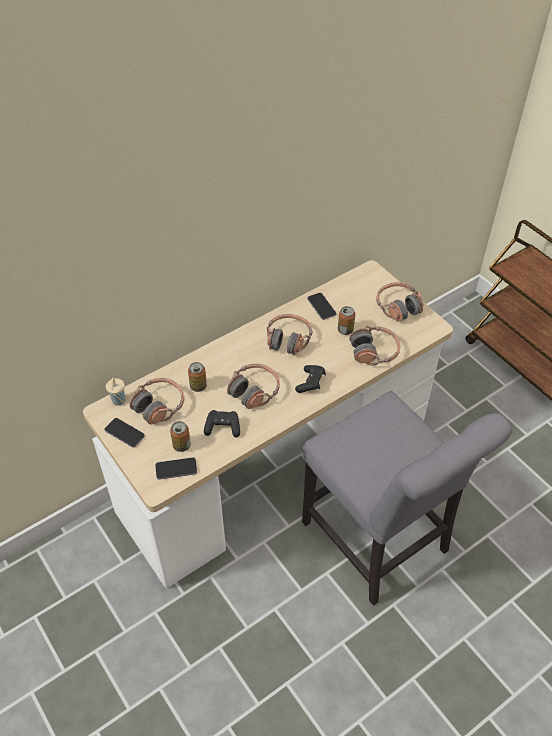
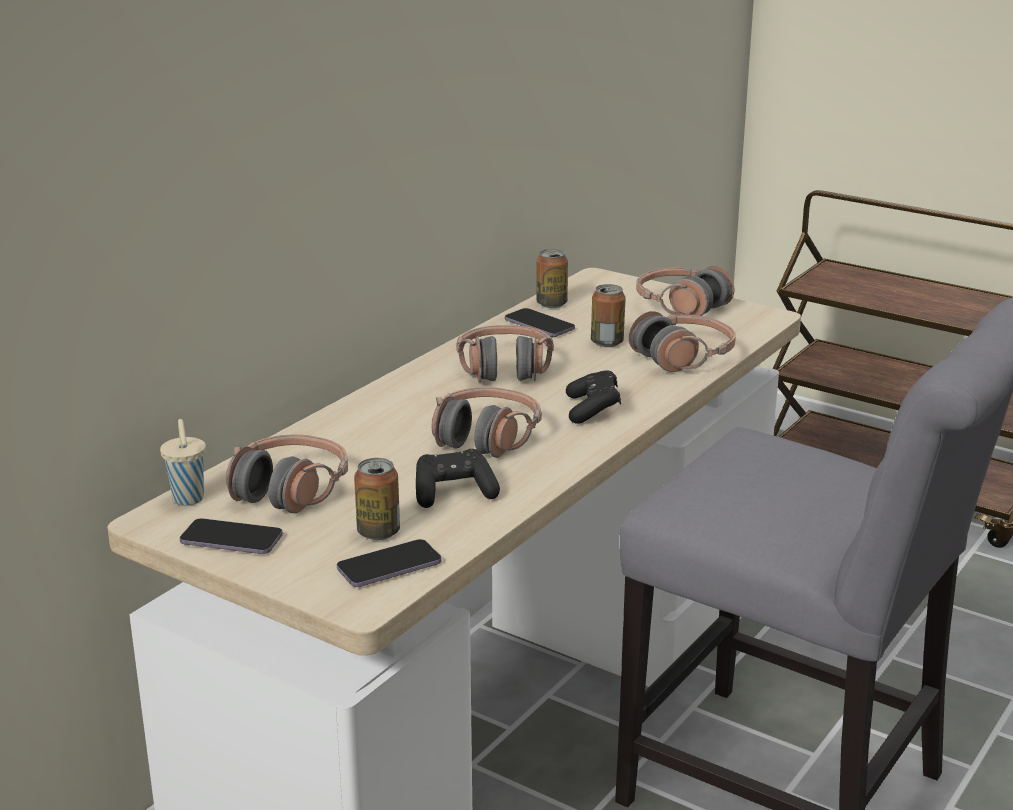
camera: 20 degrees left, 25 degrees down
(198, 386) = (359, 451): can -> can (551, 304)

